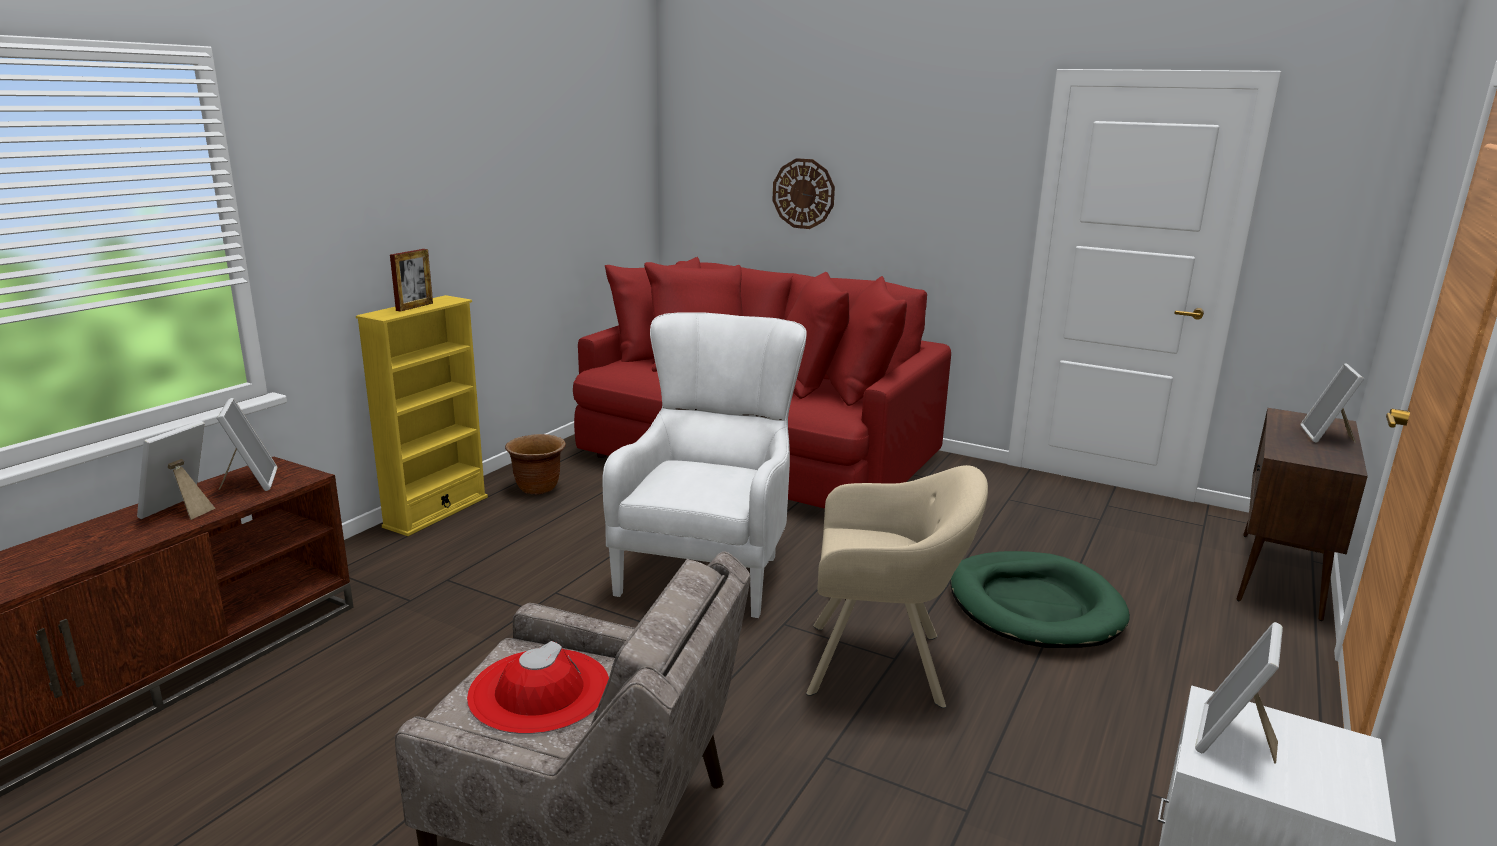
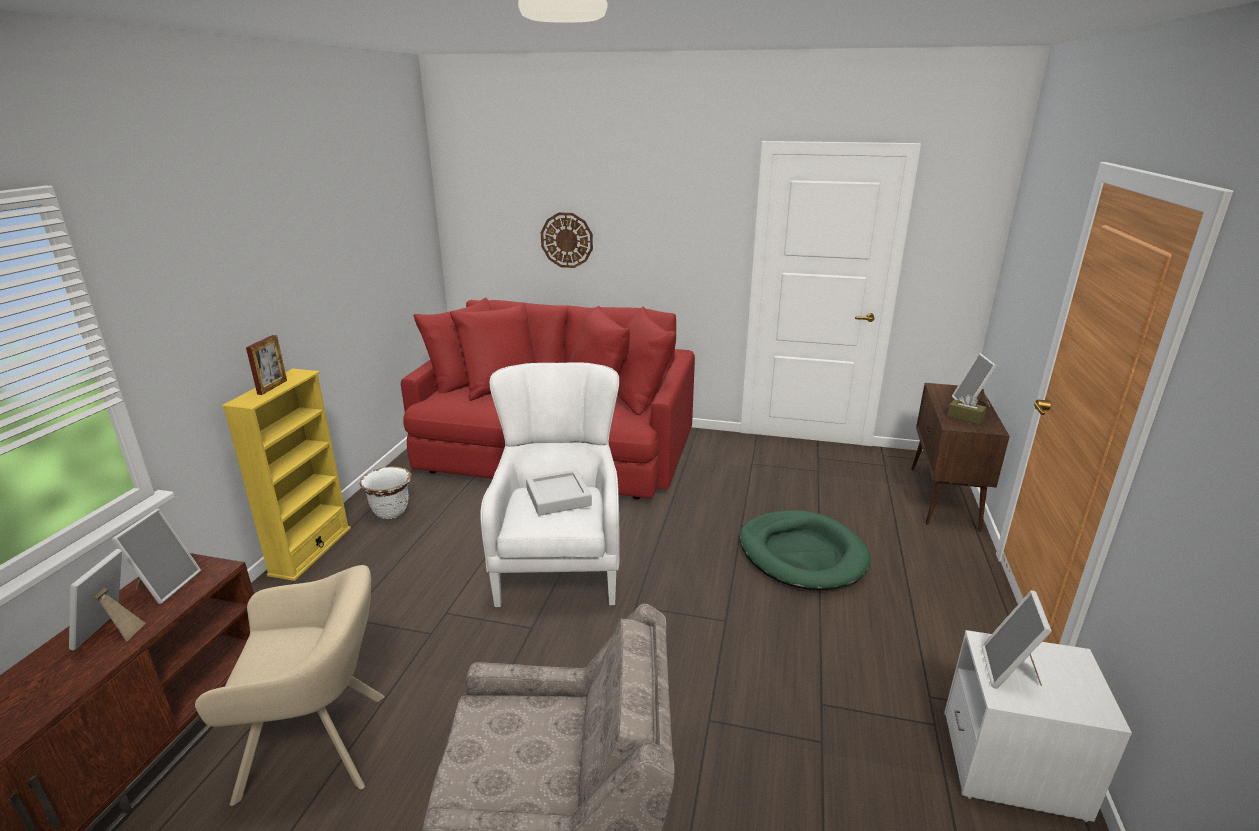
camera: 15 degrees left, 5 degrees up
(250, 482) = (166, 585): picture frame -> picture frame turned 45 degrees clockwise
(538, 488) = (391, 512): brown planter -> white planter
(539, 690) = (514, 745): red hat -> none
(708, 471) = (558, 497): none -> grey tray
(884, 664) = (720, 627): beige armchair -> beige armchair (322, 745)
(1307, 449) = (965, 417): none -> brown tissue box

